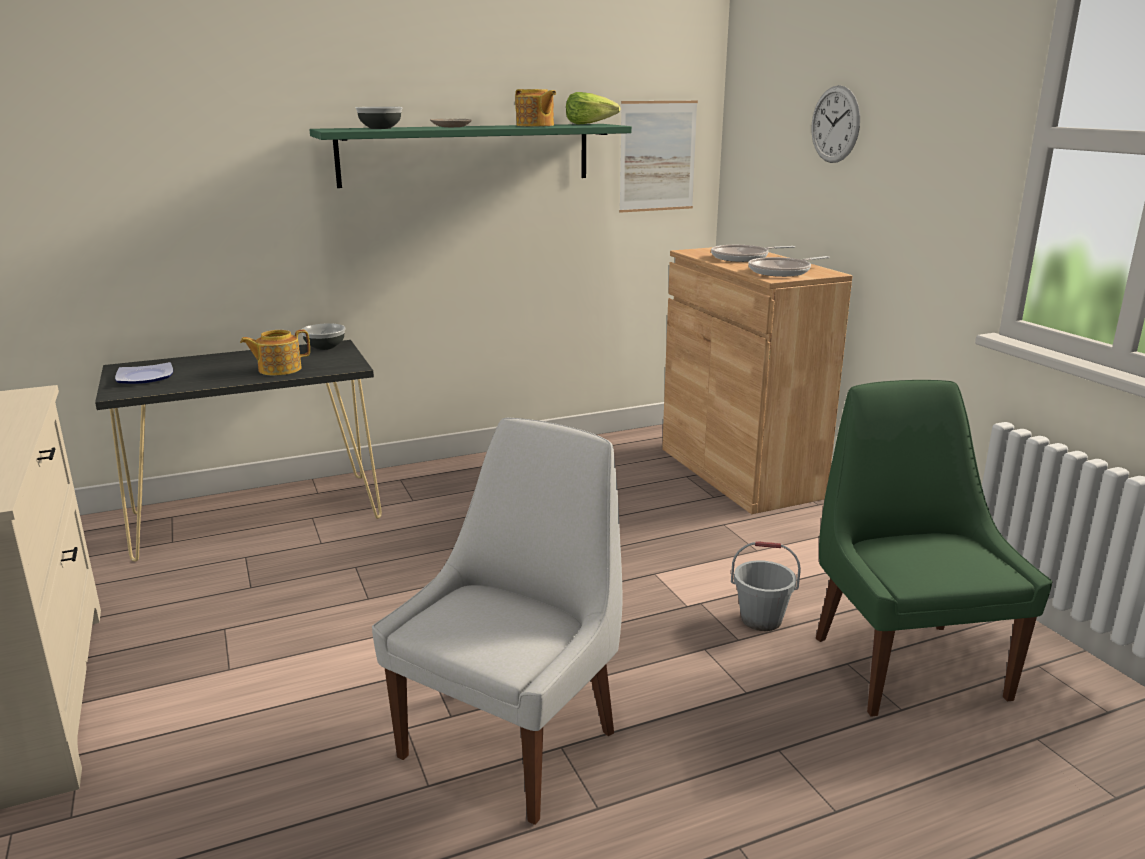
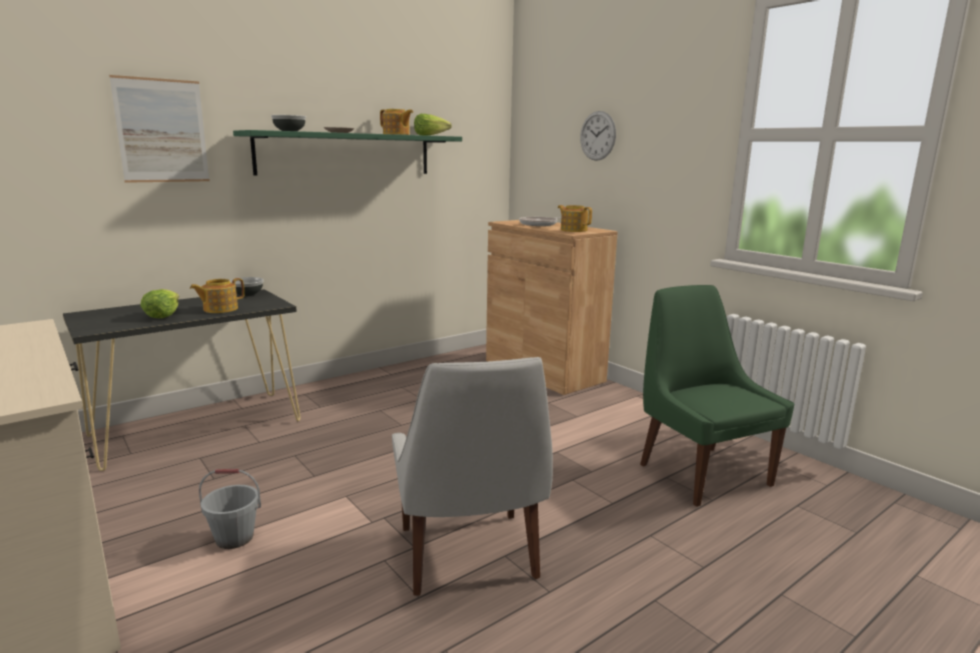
camera: 15 degrees left, 5 degrees down
(146, 377) = (108, 319): plate -> none
(209, 375) = (163, 315): none -> lettuce
(513, 740) = (468, 556): white chair -> white chair turned 150 degrees clockwise
(657, 156) = (471, 160): picture -> picture (162, 131)
(761, 620) = (600, 457): grey bucket -> grey bucket (234, 538)
(782, 272) = (573, 230): frying pan -> teapot

